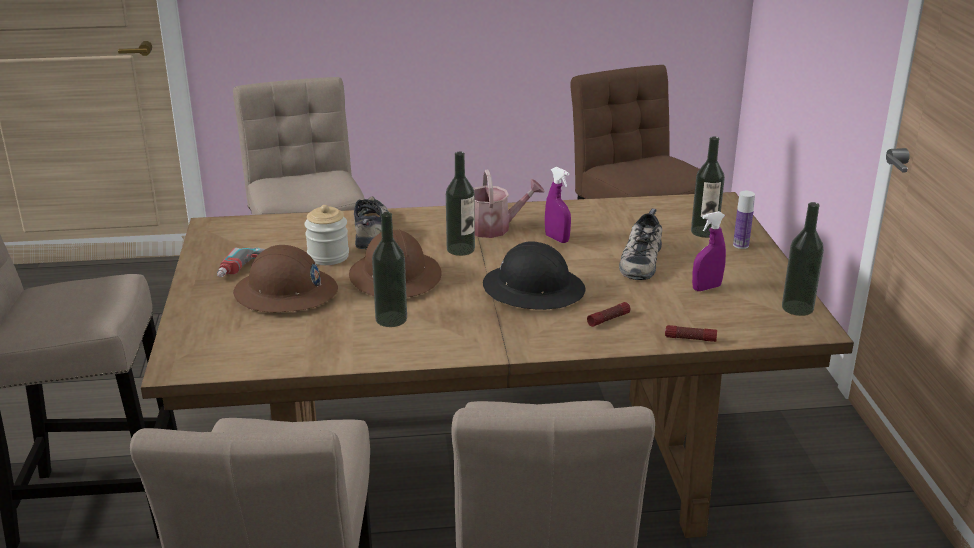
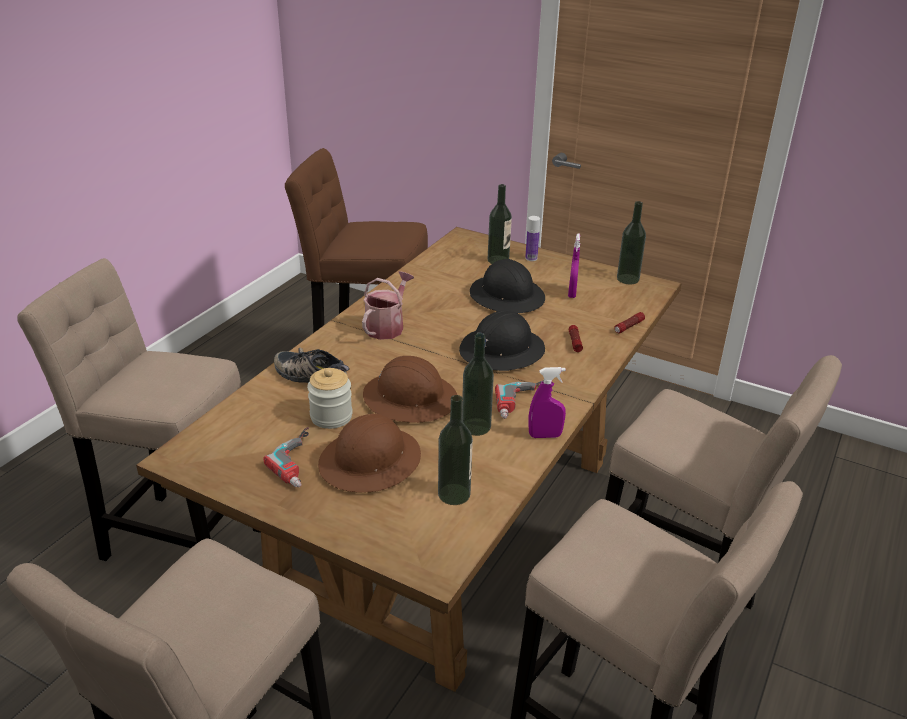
camera: 55 degrees left, 5 degrees up
(460, 249) = (402, 353): bottle -> bottle (454, 494)
(460, 329) = (525, 403): none -> power drill
(557, 239) = (438, 311): purple spray bottle -> purple spray bottle (545, 435)
(640, 259) = (507, 296): shoe -> black hard hat

